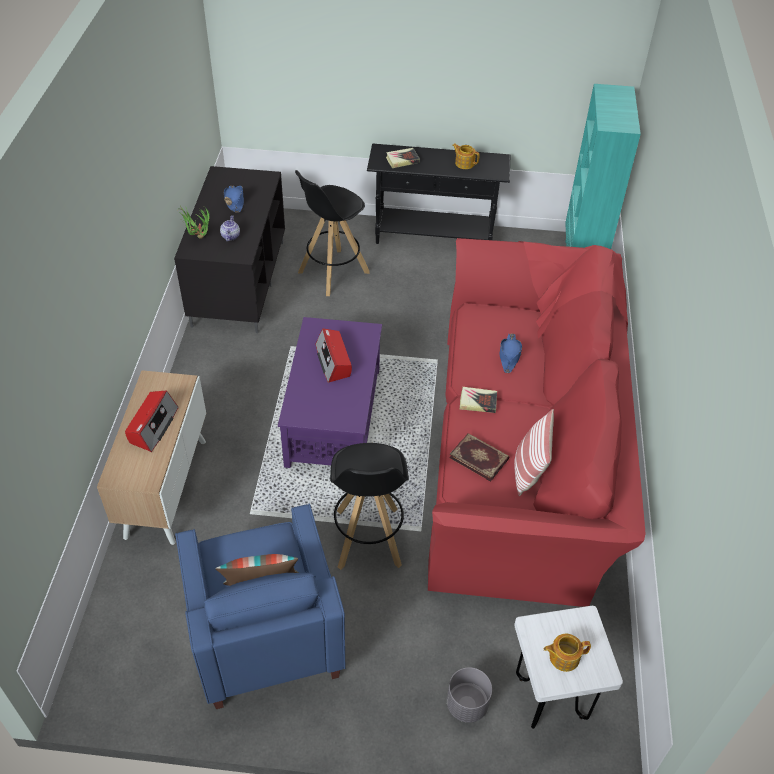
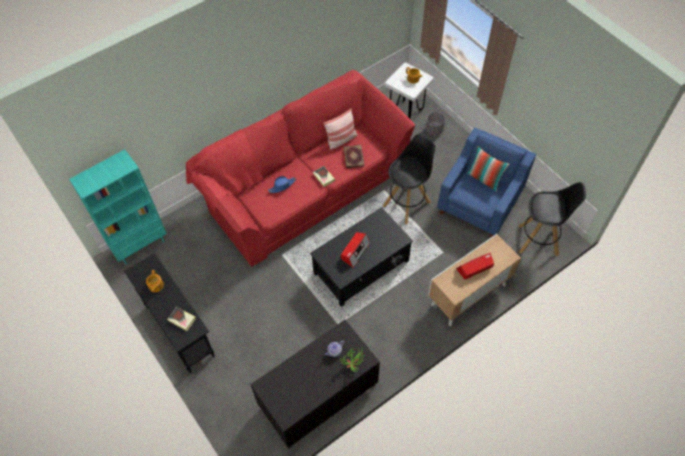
camera: 130 degrees left, 10 degrees up
(234, 201) = (303, 380): blue hat -> none
(332, 272) = (262, 356): black stool -> black stool (539, 240)
(333, 416) = (361, 267): purple coffee table -> black coffee table

